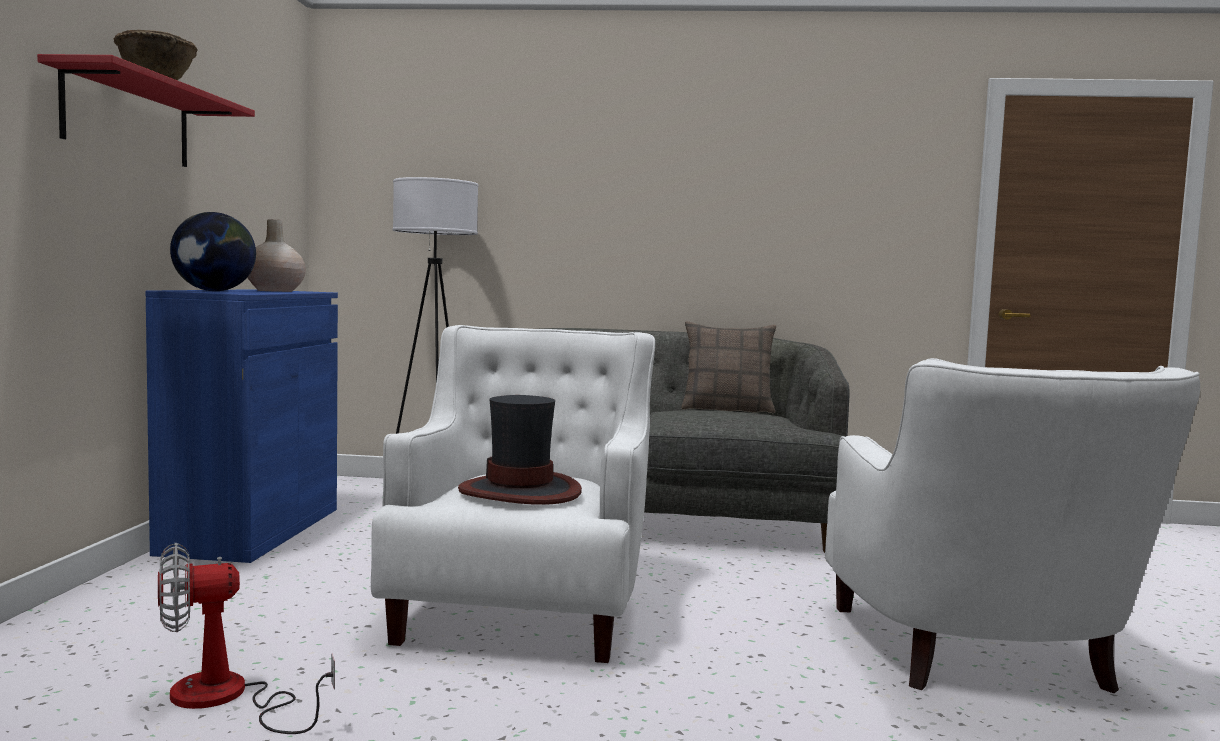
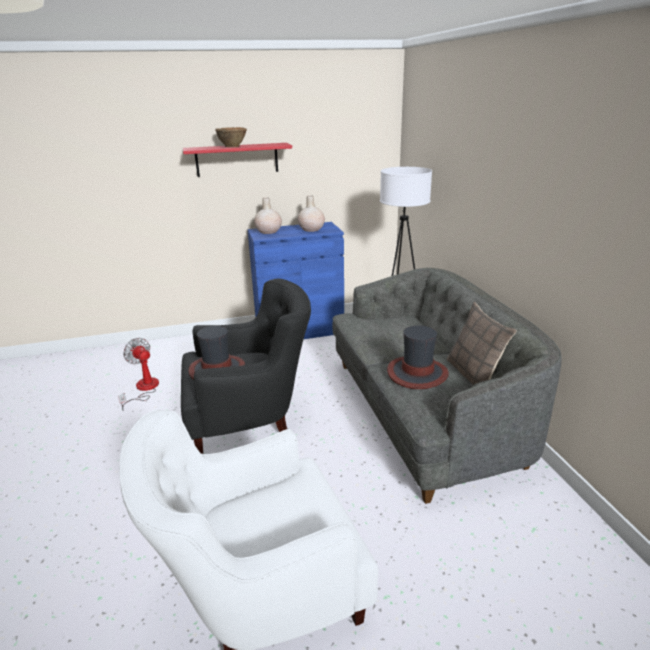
camera: 70 degrees right, 20 degrees up
(214, 291) = (268, 231): globe -> beige vase
(524, 607) = (249, 417): white armchair -> black armchair
(708, 415) = (417, 373): none -> hat

